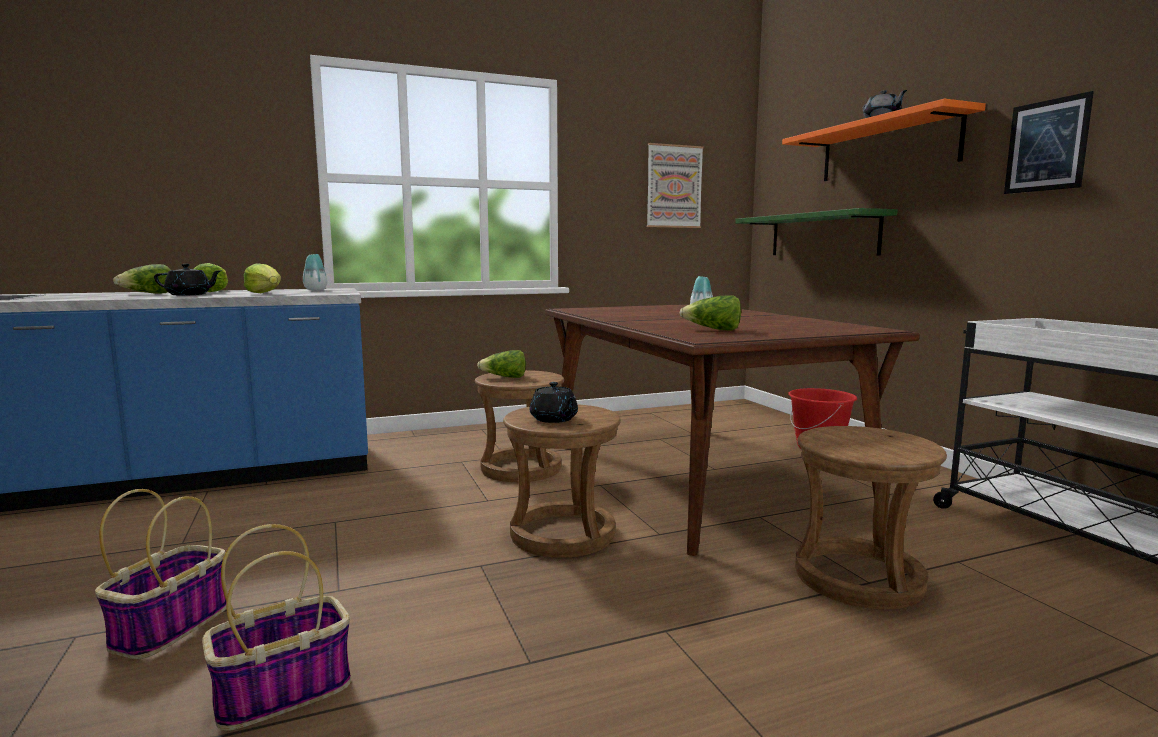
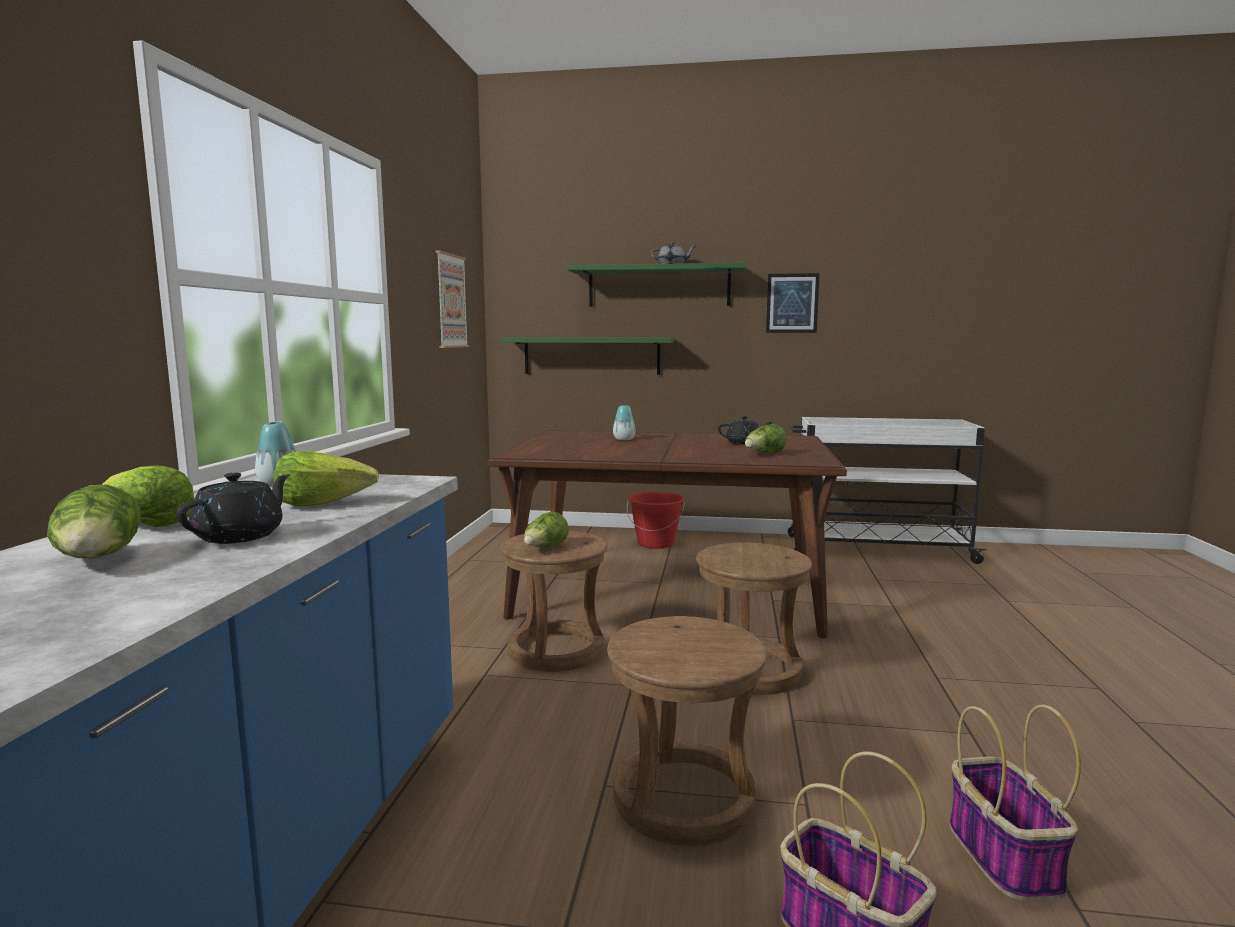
camera: 60 degrees left, 0 degrees up
(554, 419) = (763, 561): black teapot -> black teapot (744, 443)
(858, 578) = (886, 606): brown stool -> brown stool (684, 798)
(887, 148) = (659, 287): orange shelf -> green shelf

